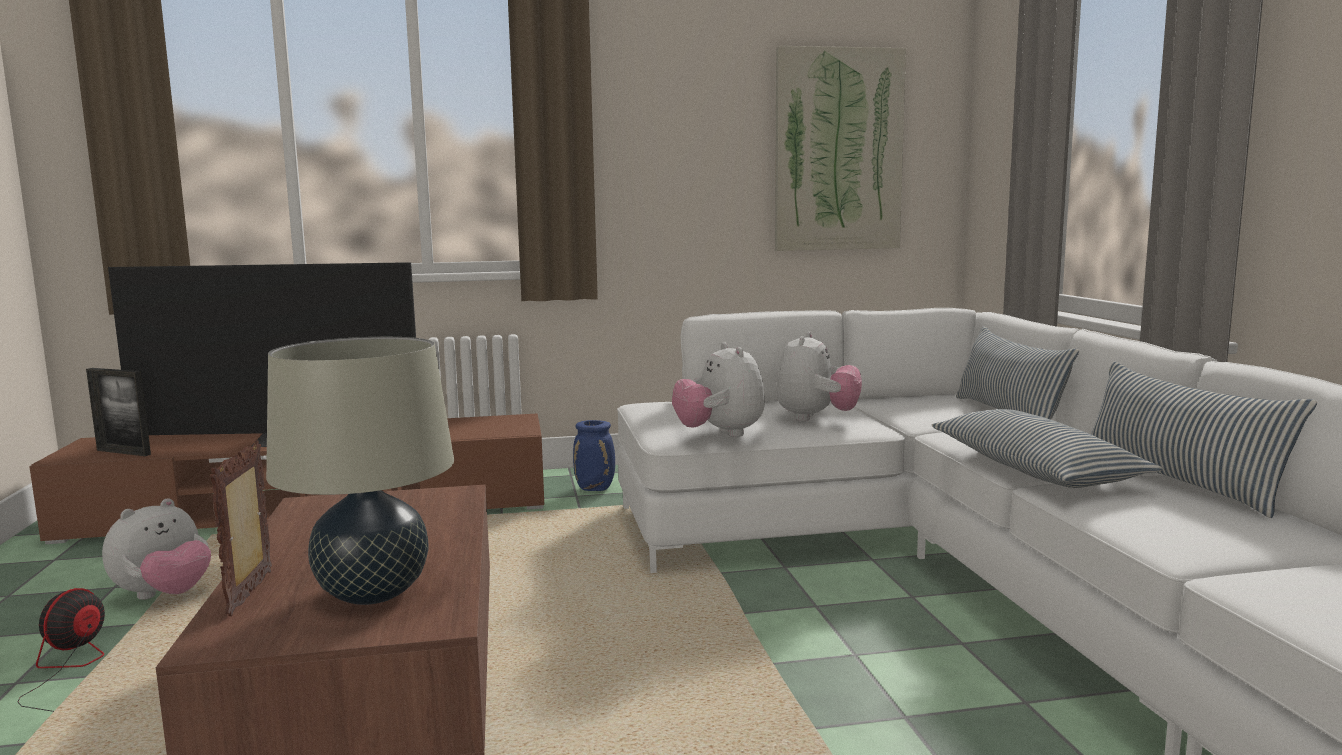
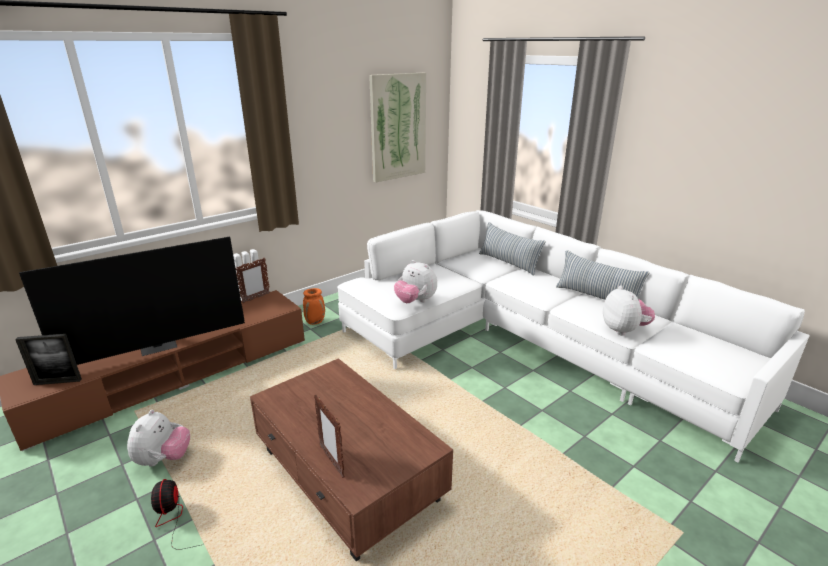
camera: 30 degrees left, 15 degrees up
(372, 593) = (384, 442): beige table lamp -> none
(492, 417) = (255, 298): none -> picture frame
(596, 489) = (315, 322): blue vase -> orange vase
(816, 418) = (442, 281): plush toy -> plush toy (624, 330)
(1034, 469) = (549, 299): pillow -> none

